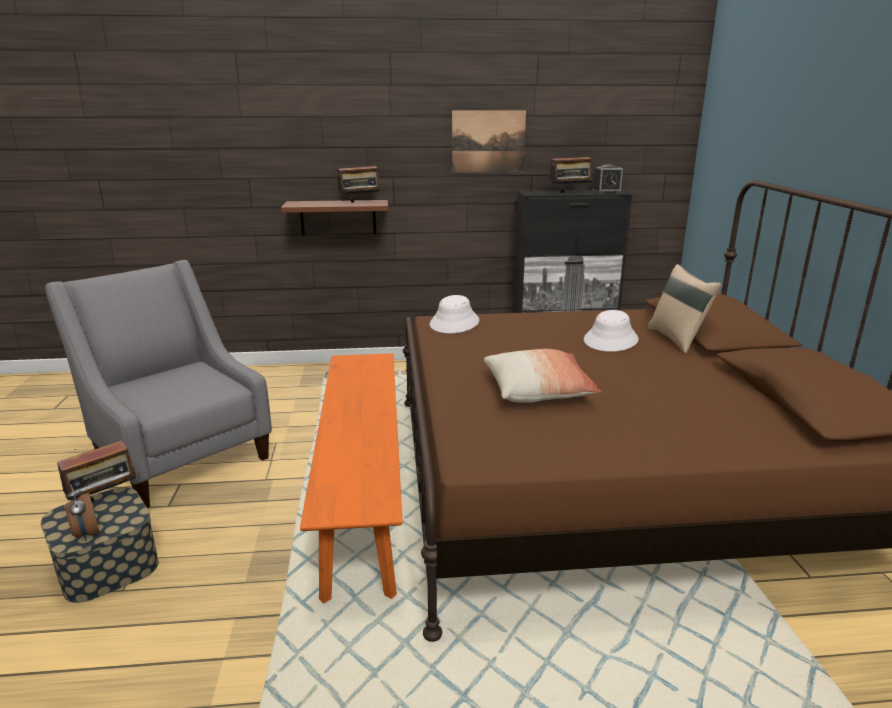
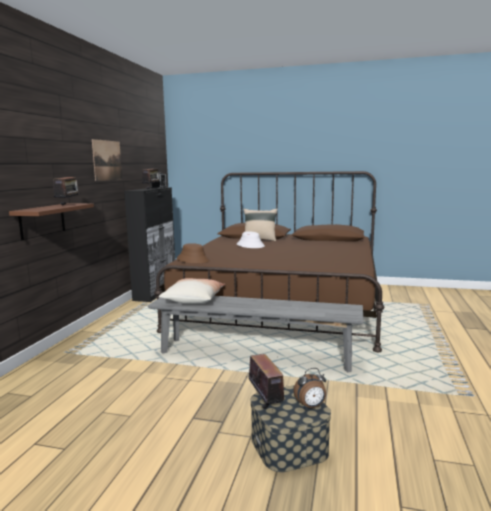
camera: 70 degrees left, 10 degrees down
(179, 455) = (143, 419): grey armchair -> none
(362, 492) = (254, 354): orange bench -> grey bench
(454, 323) = (193, 260): white hat -> brown hat
(538, 391) = (298, 257): pillow -> pillow (193, 299)

